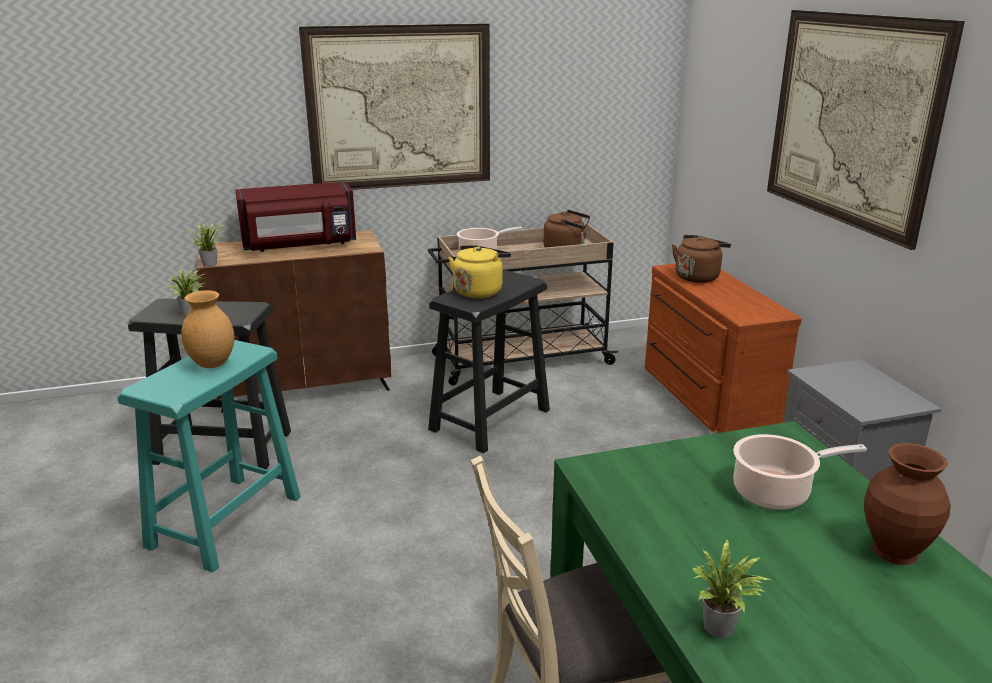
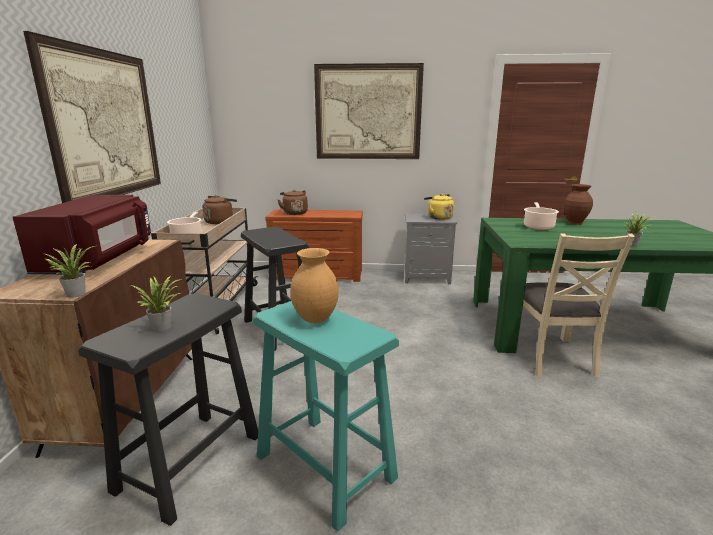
camera: 70 degrees left, 5 degrees down
(479, 291) = (272, 238): yellow kettle -> yellow kettle (438, 217)

